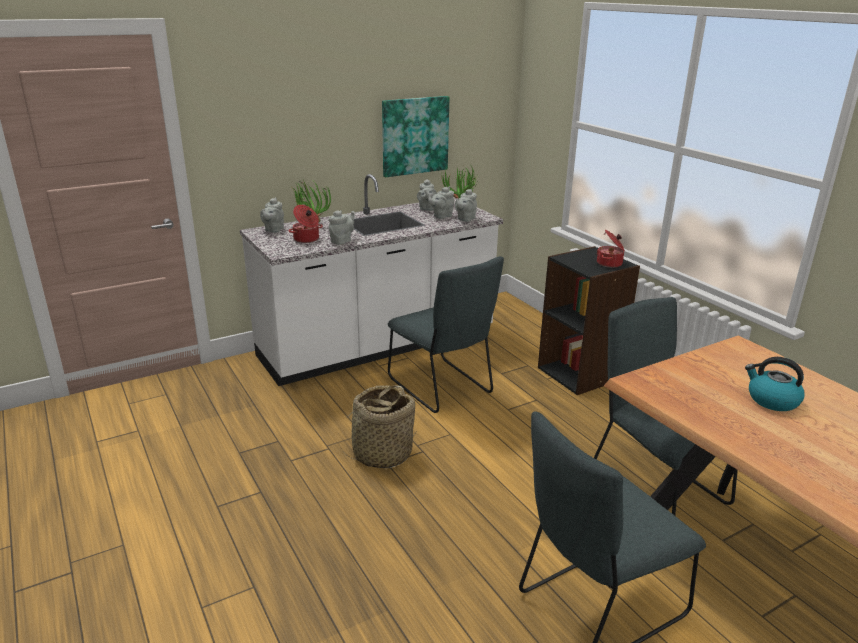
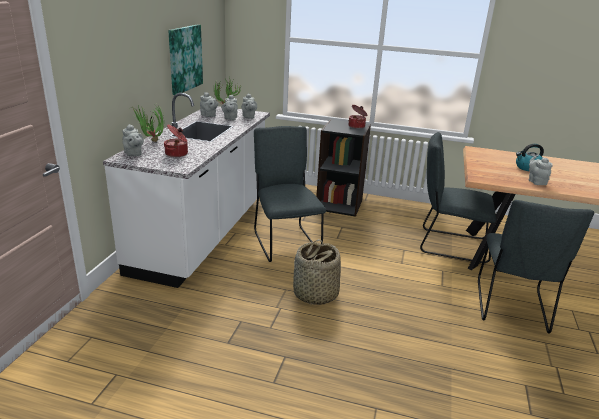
camera: 45 degrees left, 0 degrees up
(342, 241) = (205, 148): grey teapot -> grey teapot (536, 181)
(442, 388) = (285, 241): grey chair -> grey chair turned 120 degrees counterclockwise

